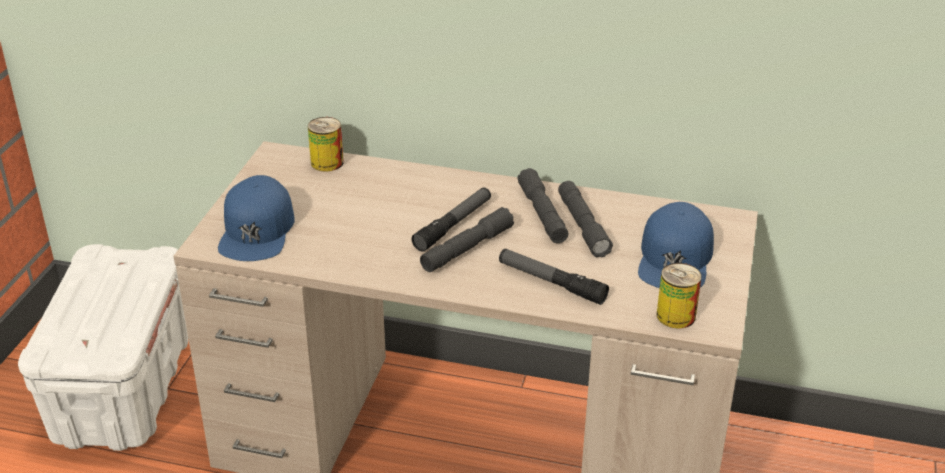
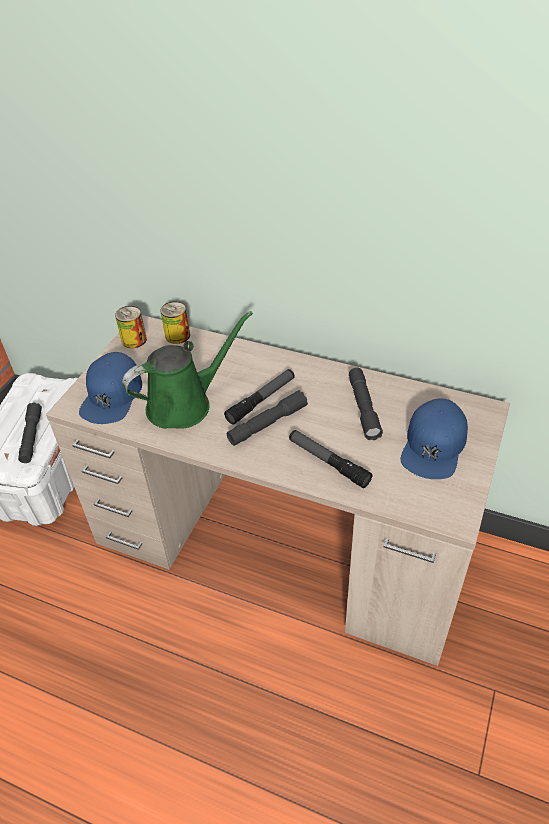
camera: 10 degrees right, 10 degrees up
(356, 234) = (185, 404): none -> green watering can
(542, 214) = (333, 394): grey flashlight -> grey flashlight (31, 437)
(676, 316) = (425, 504): can -> can (134, 340)

